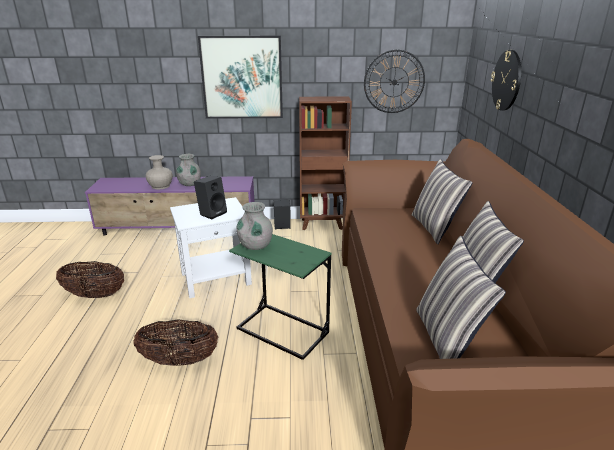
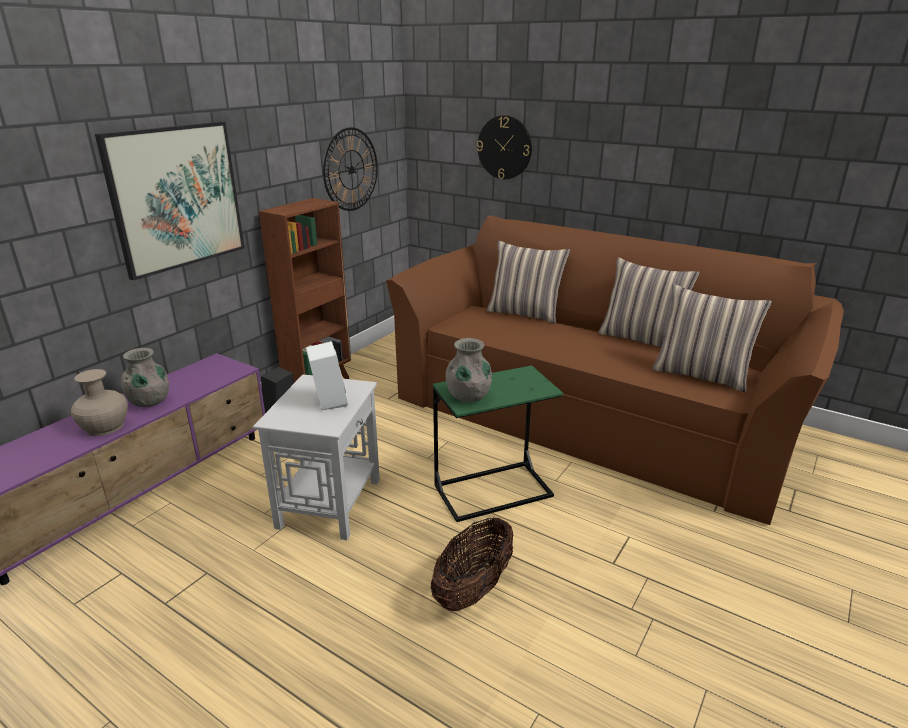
camera: 55 degrees left, 0 degrees up
(95, 295) = (210, 641): basket -> none
(212, 213) = (328, 401): black speaker -> white speaker

